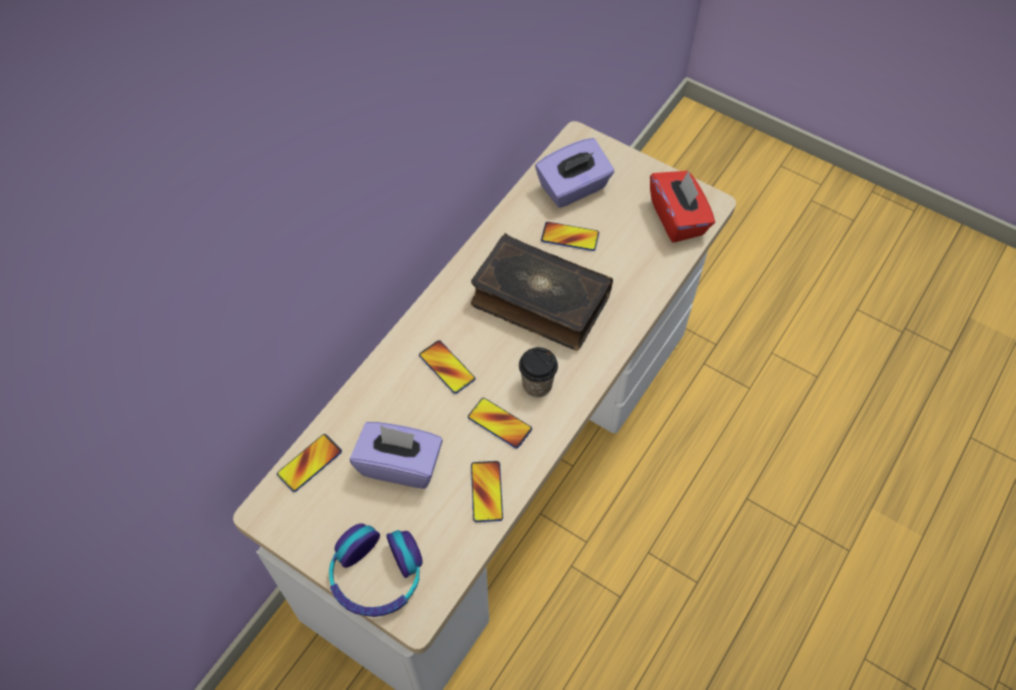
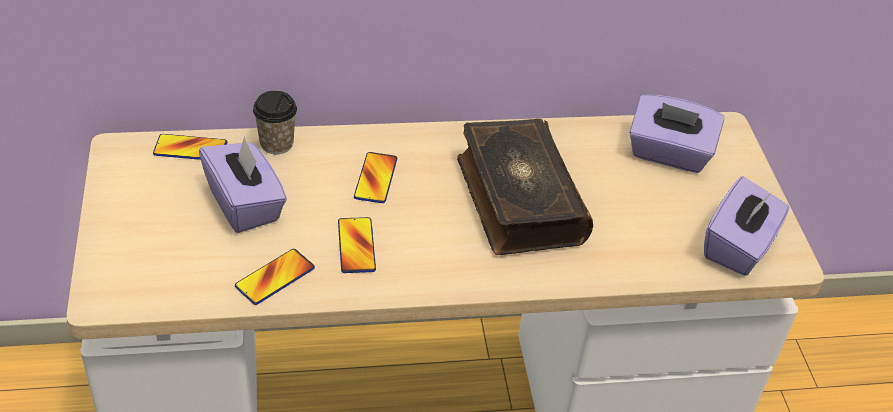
camera: 45 degrees right, 15 degrees down
(376, 576) = (118, 252): headphones -> none
(537, 385) = (426, 249): cup -> cup (276, 144)
(570, 237) = (612, 181): phone -> none
(678, 218) = (738, 247): red tissue box -> purple tissue box

